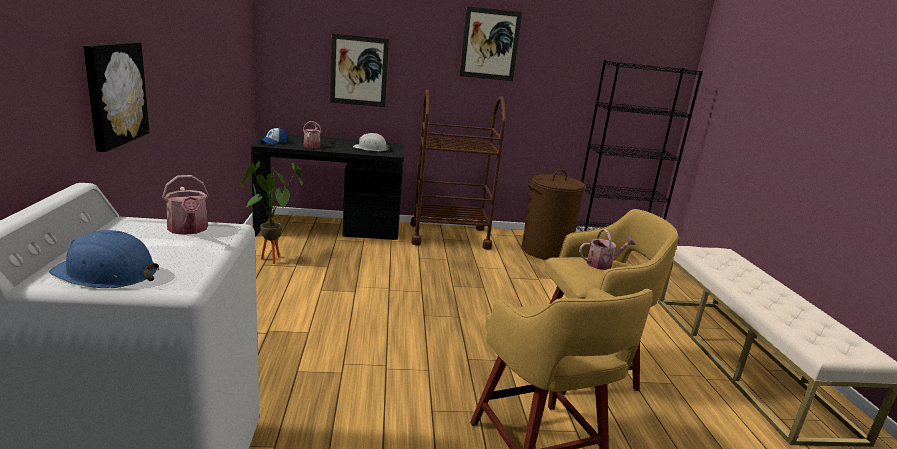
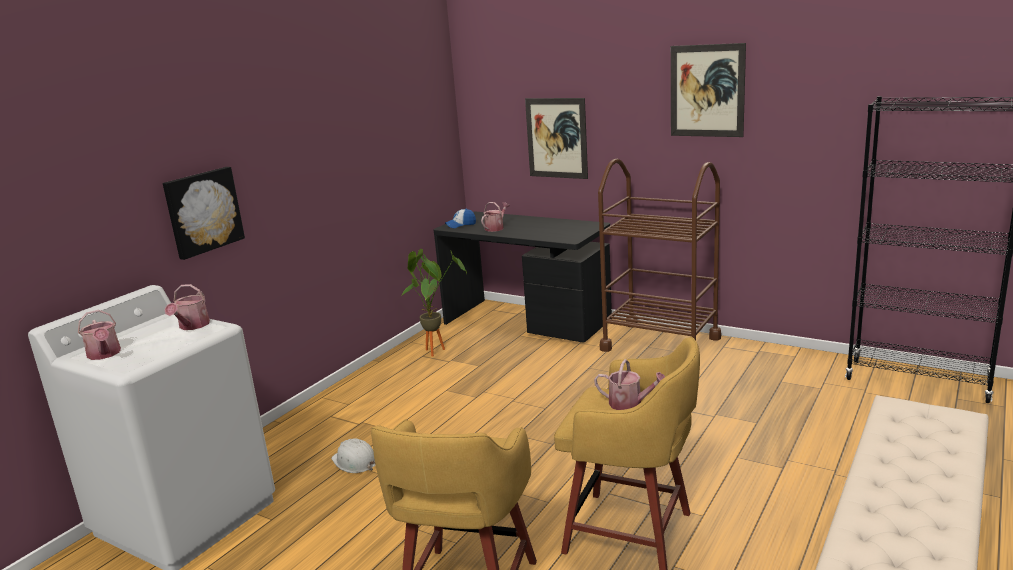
camera: 40 degrees right, 0 degrees up
(107, 273) = (104, 355): blue hard hat -> watering can
(371, 148) = (556, 231): white hard hat -> white hard hat (355, 461)
(546, 251) = (778, 379): brown laundry basket -> none

